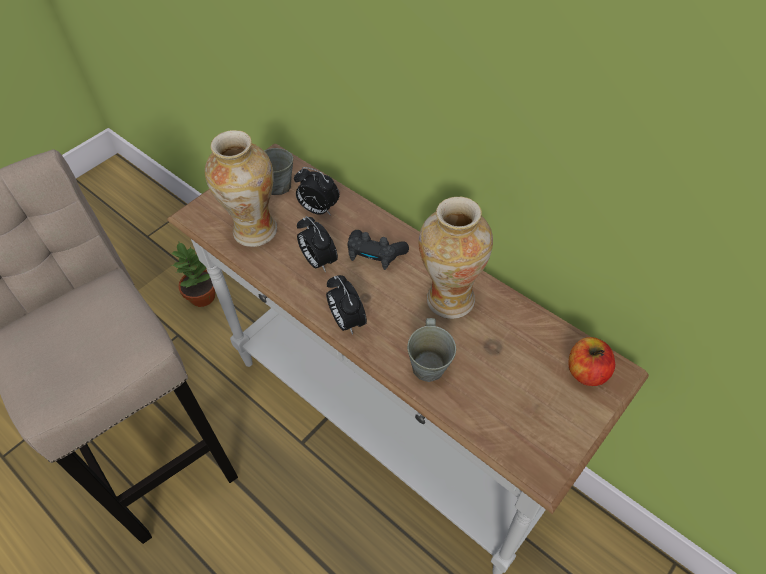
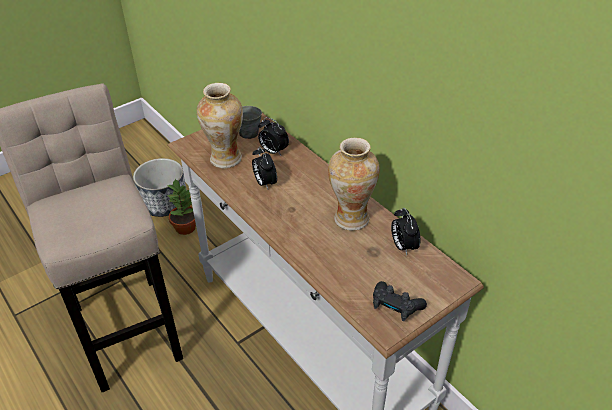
camera: 10 degrees right, 10 degrees down
(168, 267) = (164, 203): none -> planter
(347, 321) = (274, 221): alarm clock -> alarm clock (403, 246)
(375, 255) = (305, 185): black game controller -> black game controller (395, 307)
(429, 365) = (325, 256): grey mug -> none
(586, 372) = (436, 276): apple -> none

